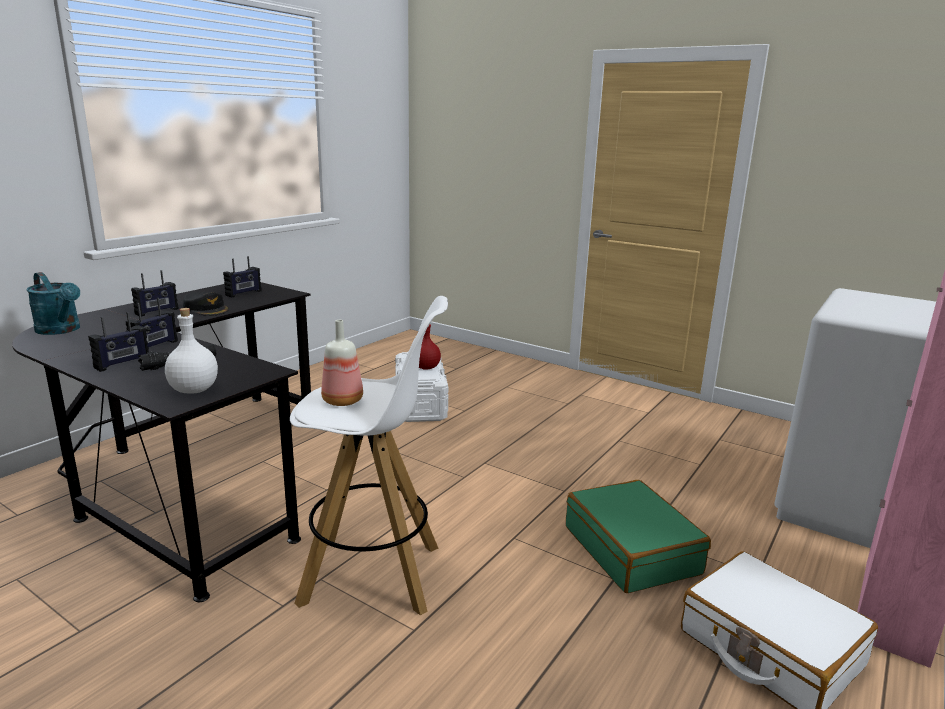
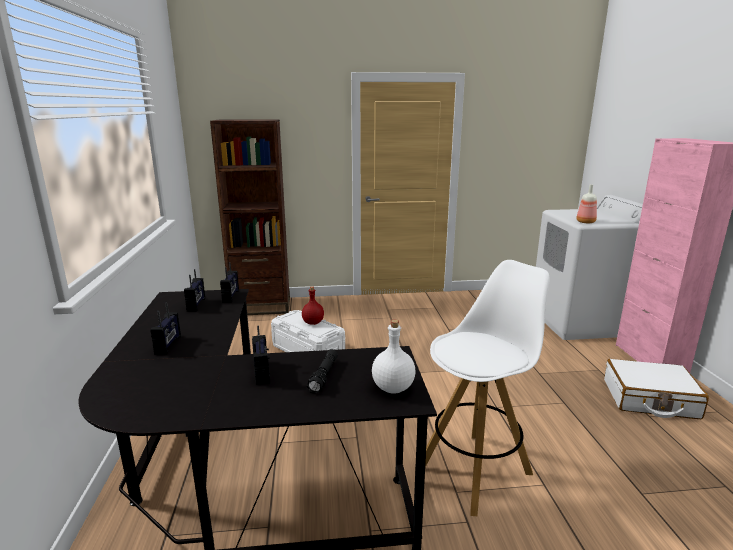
camera: 40 degrees left, 0 degrees up
(61, 330) = (127, 396): turquoise watering can -> none
(123, 364) = (282, 396): radio -> radio (231, 296)
(206, 309) = (206, 327): black cap -> none
(344, 401) = (479, 352): bottle -> bottle (586, 222)
(450, 349) = (261, 307): none -> brown bookcase
(632, 550) = (546, 384): green suitcase -> none

